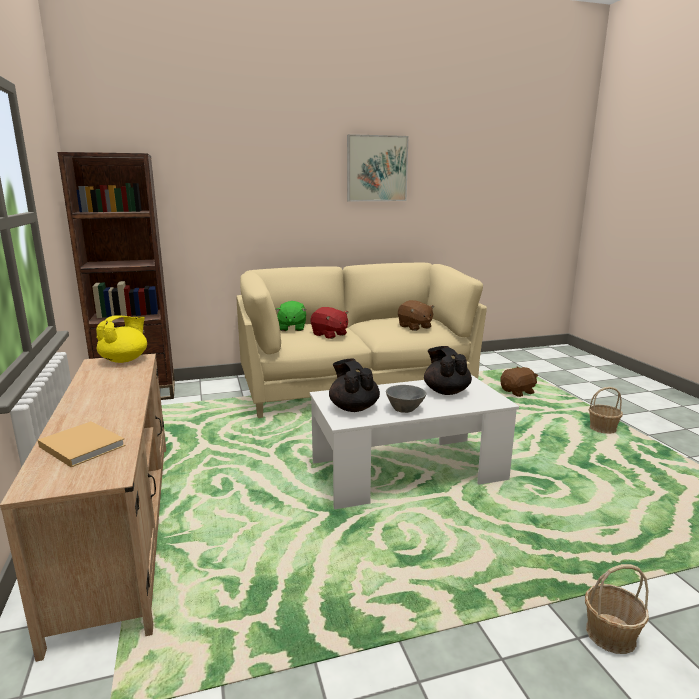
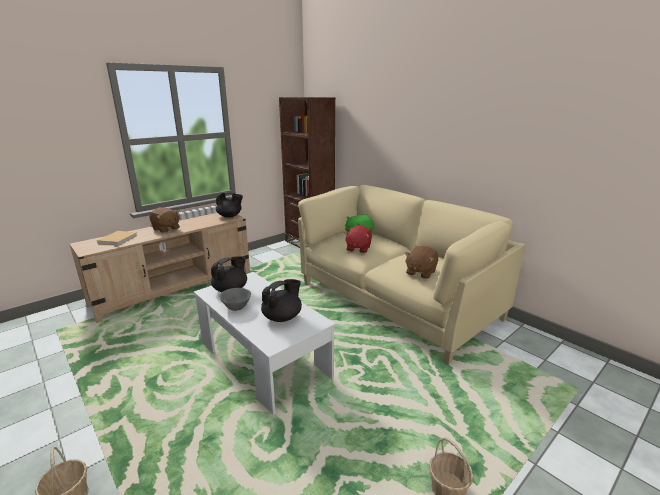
camera: 65 degrees right, 5 degrees up
(125, 360) = (230, 216): yellow teapot -> black teapot
(377, 168) = (485, 109): picture -> none
(518, 392) = (489, 397): brown plush toy -> brown plush toy (166, 229)

